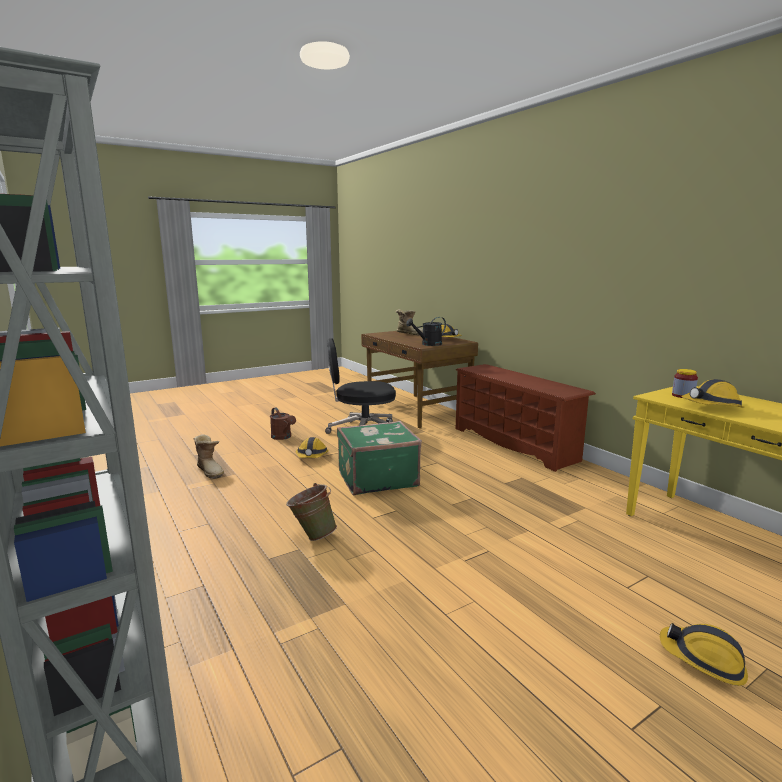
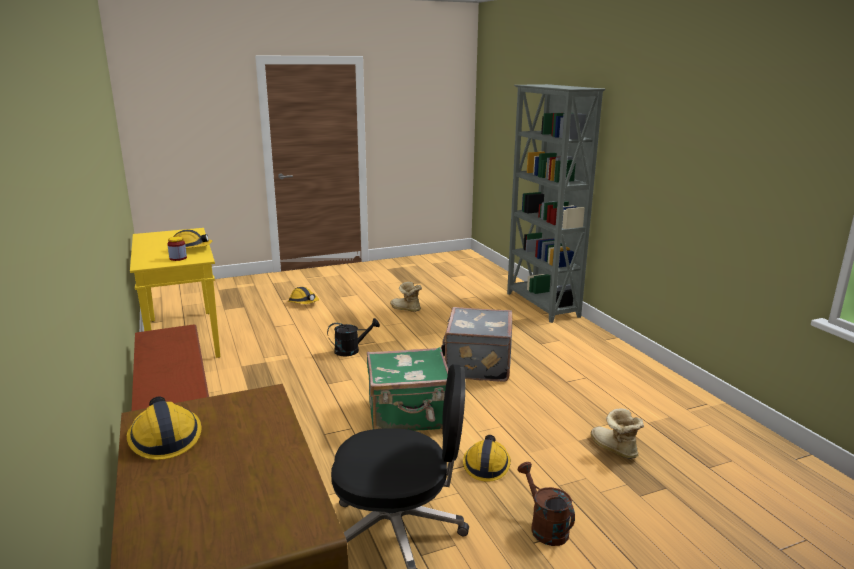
camera: 170 degrees left, 5 degrees up
(312, 535) = (476, 365): green bucket -> grey suitcase
(410, 334) = (197, 511): boot -> boot (405, 309)
(428, 344) = (244, 405): black watering can -> black watering can (351, 350)

